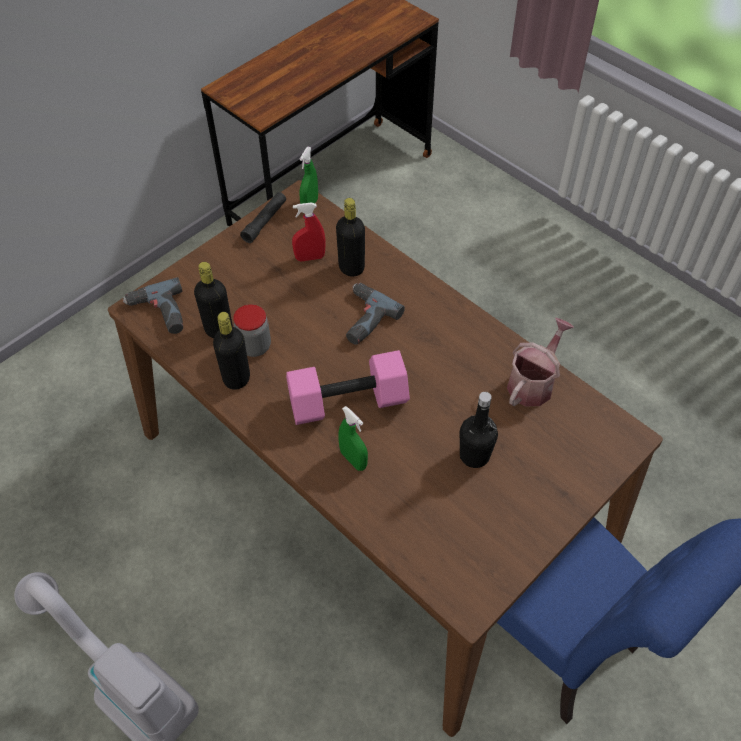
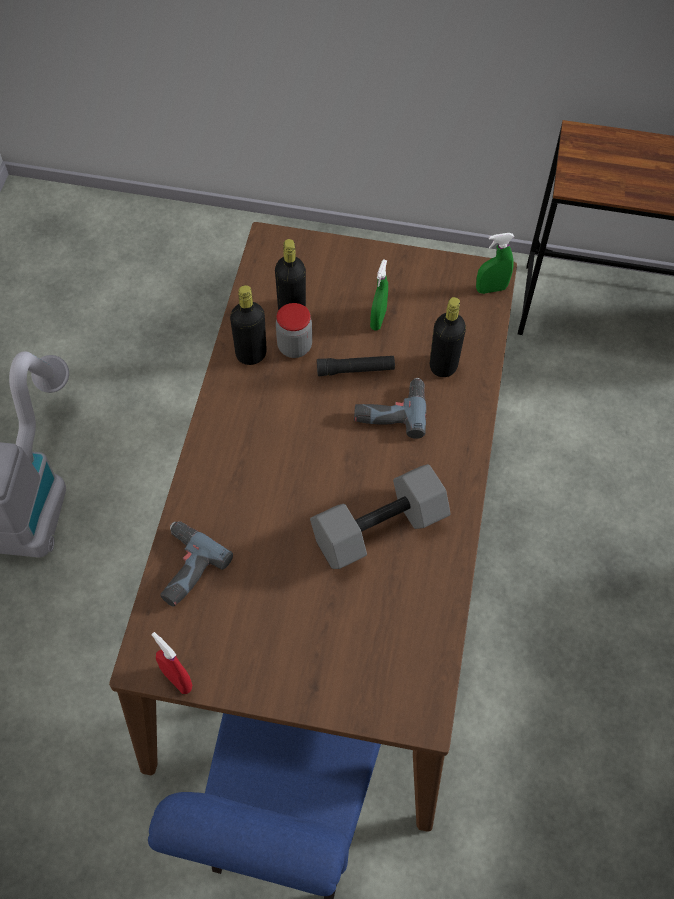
camera: 55 degrees right, 5 degrees up
(158, 314) = (275, 259): power drill -> power drill (182, 567)
(265, 221) = (440, 268): black flashlight -> black flashlight (355, 370)
(310, 257) = (427, 327): red spray bottle -> red spray bottle (177, 679)
(347, 403) = (286, 452): pink dumbbell -> none
(353, 460) = (230, 490): green spray bottle -> green spray bottle (378, 319)
(461, 382) = (378, 531): none -> grey dumbbell
(474, 455) = (303, 586): black bottle -> none
(533, 382) = (427, 595): watering can -> none

